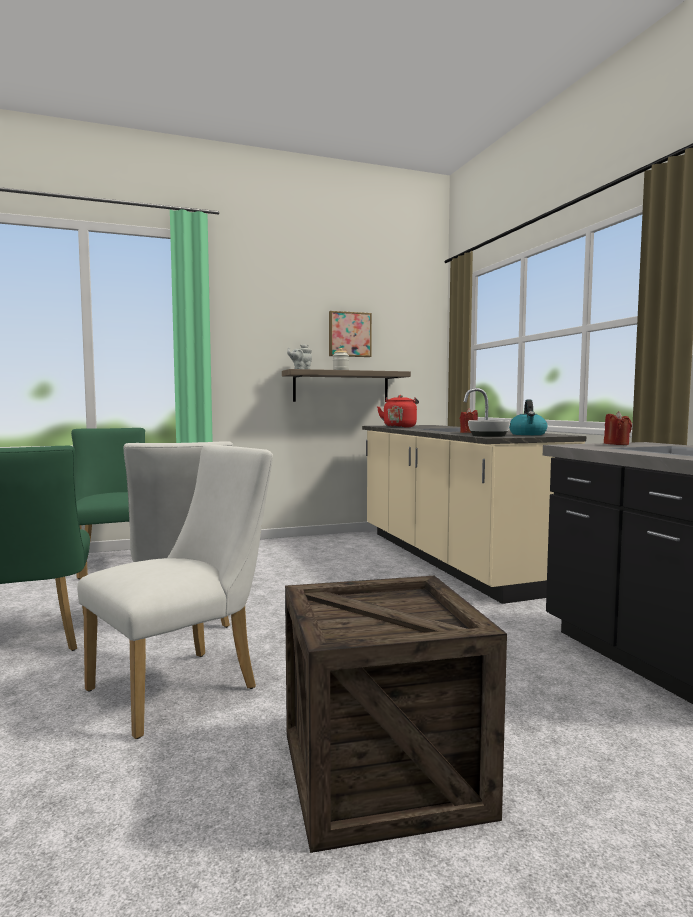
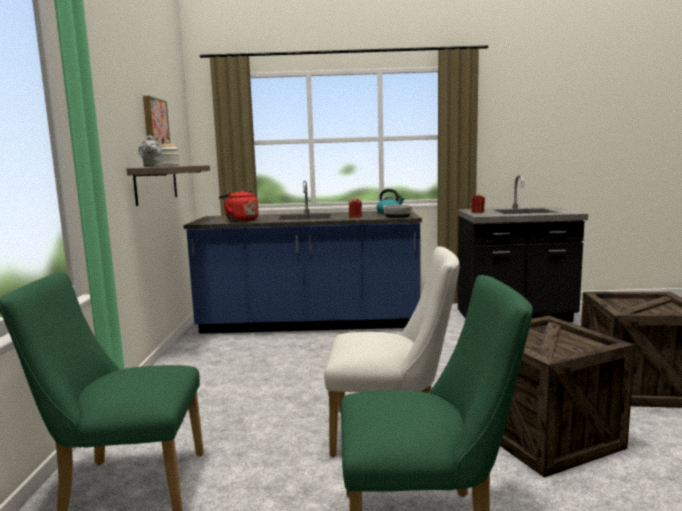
camera: 70 degrees left, 5 degrees up
(184, 686) = (544, 435): white chair -> crate
(451, 559) = (310, 323): beige counter -> blue counter

